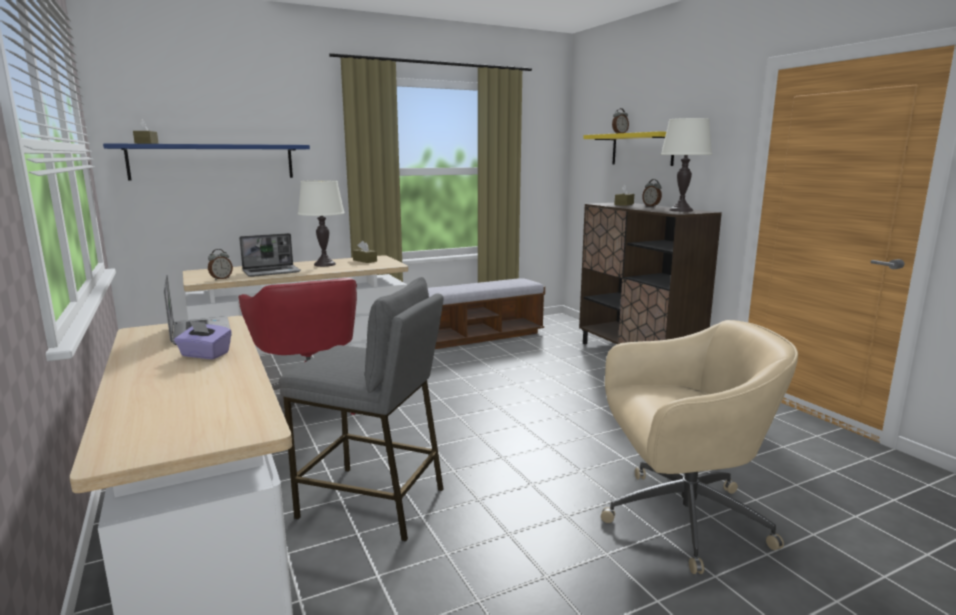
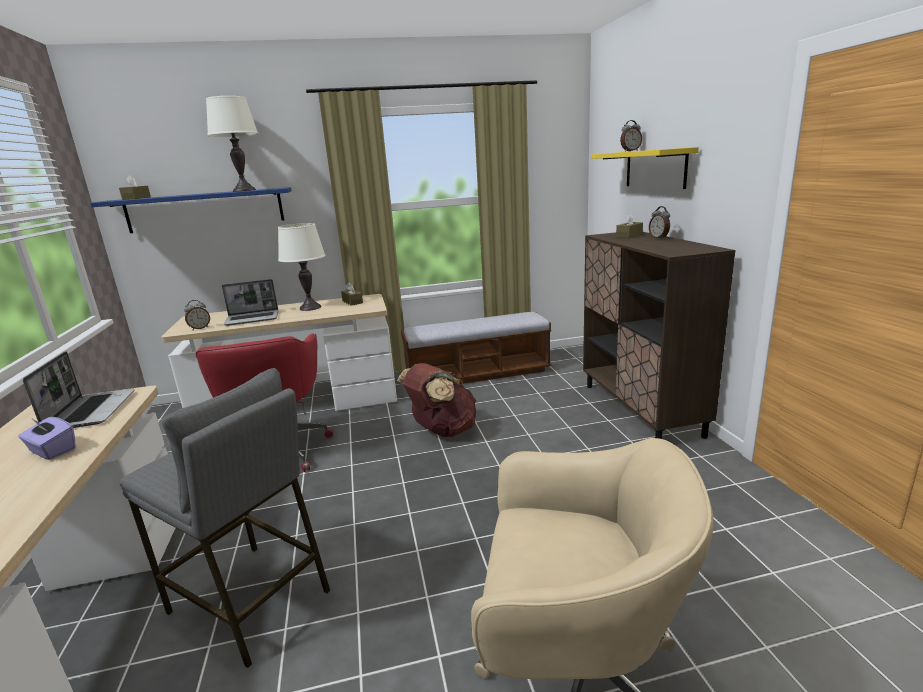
camera: 15 degrees right, 5 degrees up
(469, 379) = (442, 431): none -> brown backpack
(681, 210) = (685, 247): white table lamp -> white table lamp (244, 190)

